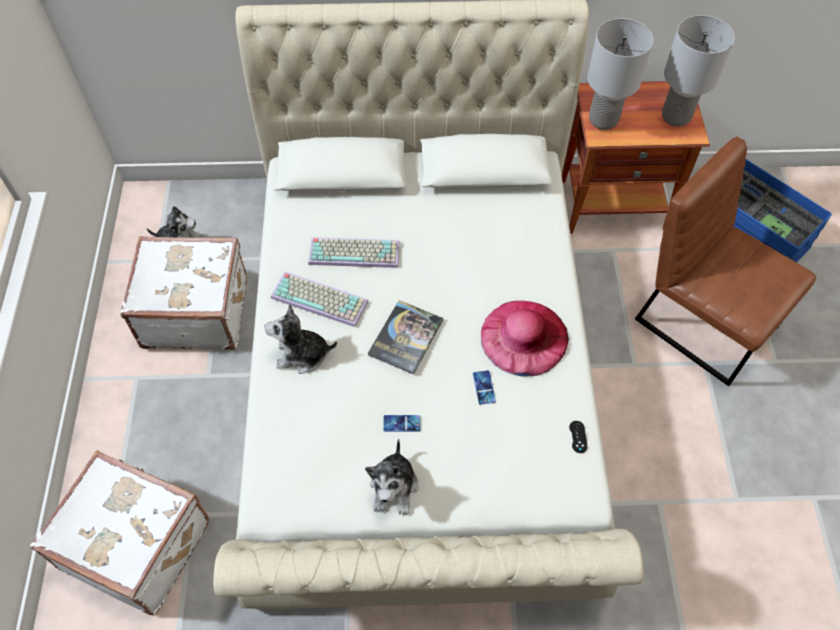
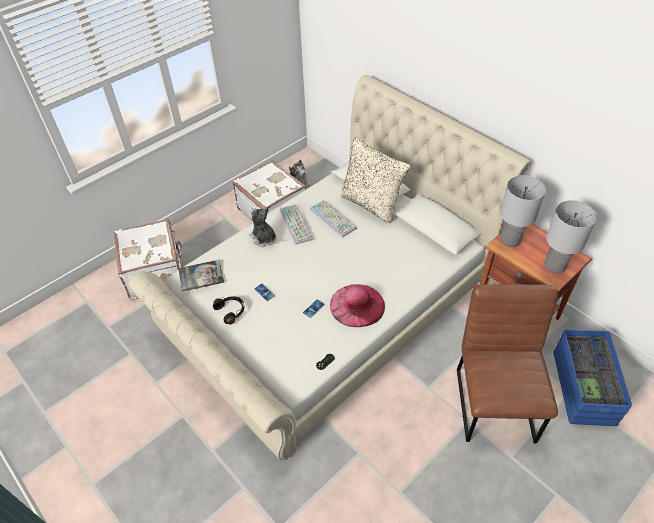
camera: 50 degrees right, 10 degrees down
(377, 198) = (371, 206): none -> beige pillow
(394, 487) = (231, 311): plush toy -> black headphones
(406, 337) = (308, 264): book -> book (201, 276)

